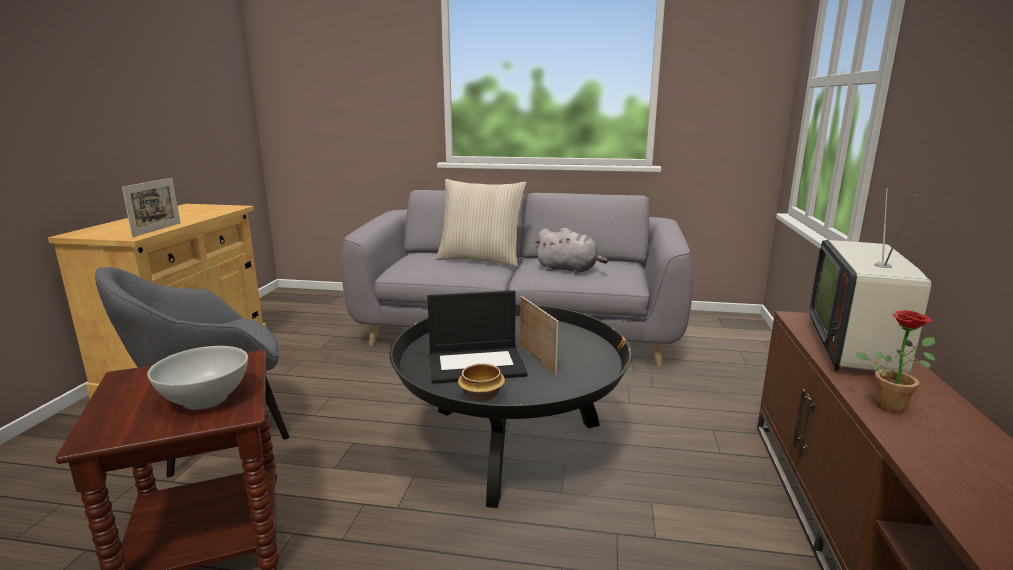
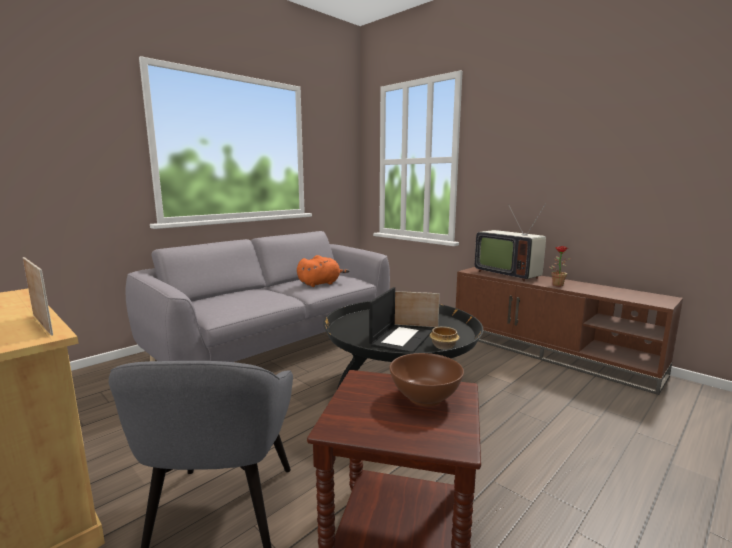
camera: 55 degrees left, 5 degrees down
(205, 399) = (425, 398): white bowl -> brown bowl
(480, 260) = (253, 293): beige pillow -> none
(569, 270) = (320, 283): grey plush toy -> orange plush toy

